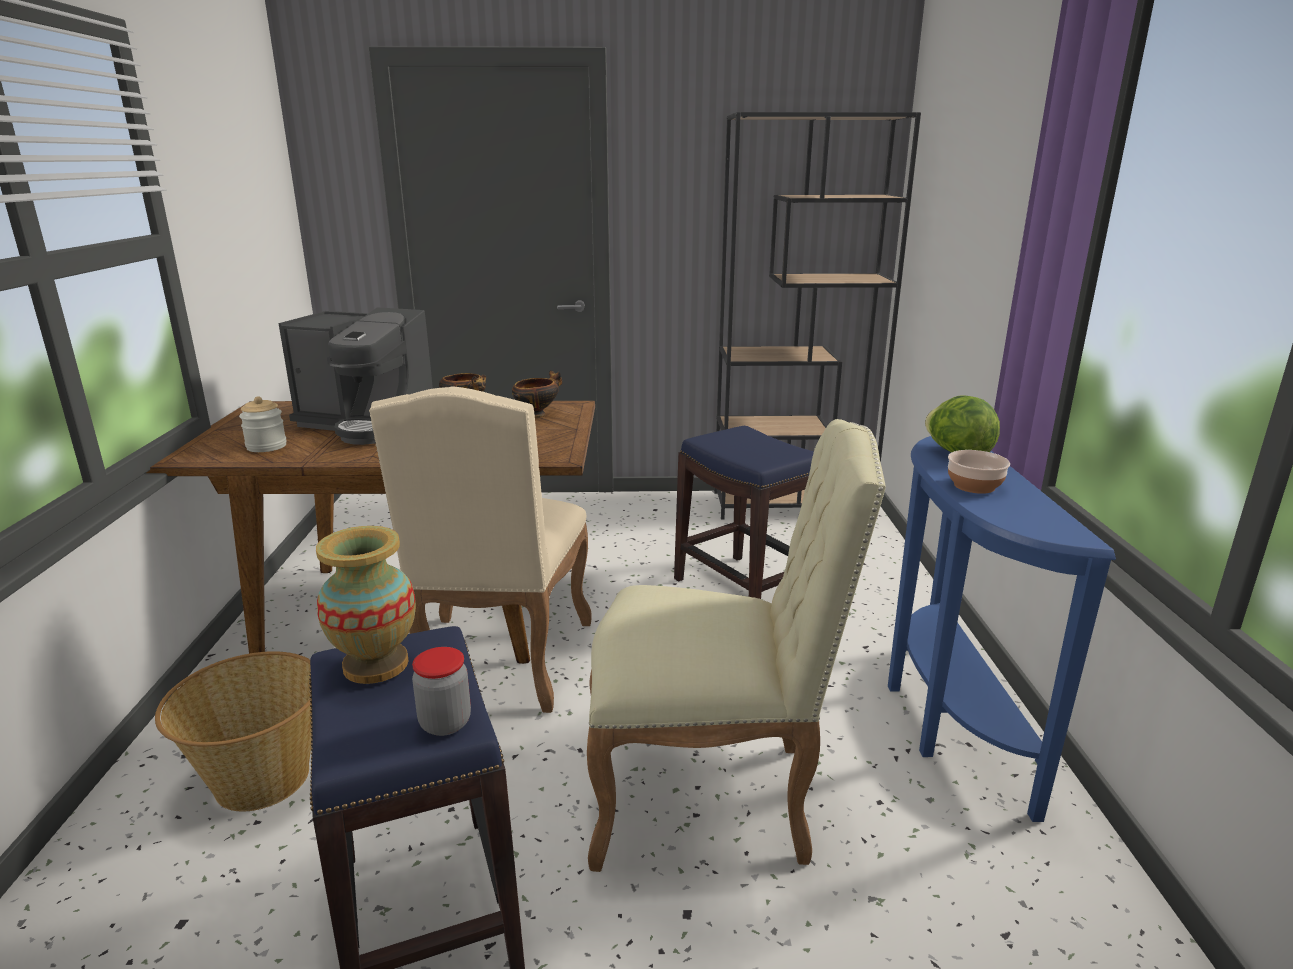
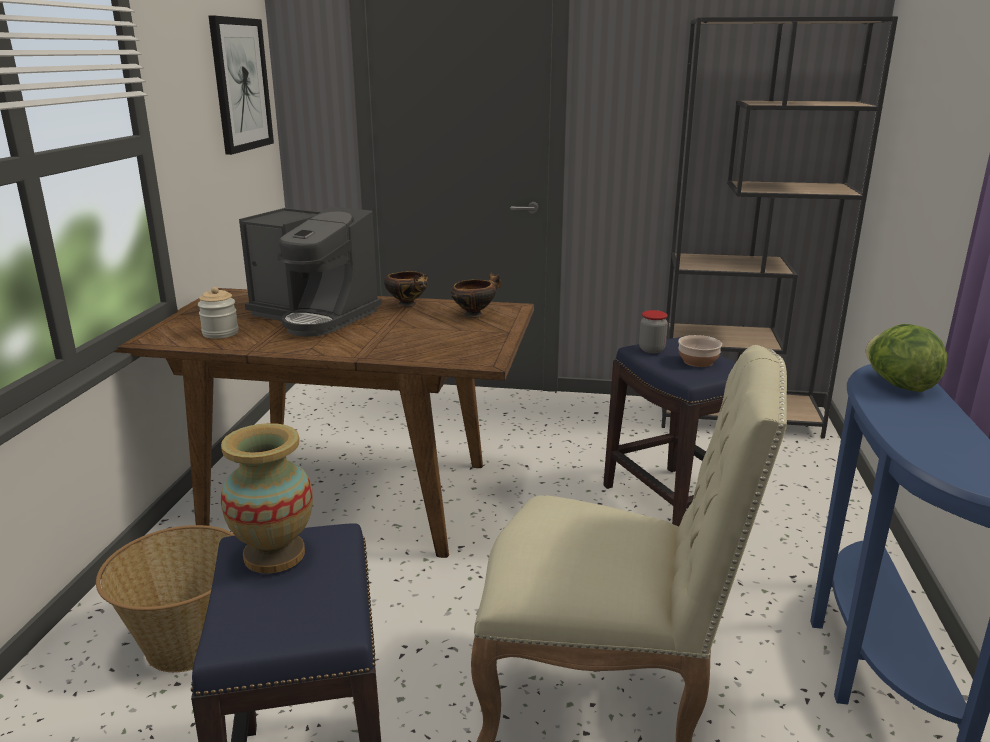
camera: 10 degrees right, 0 degrees up
(260, 182) = (241, 85): none -> picture
(445, 723) = (324, 621): jar -> jar (651, 349)
(500, 664) = (419, 556): beige chair -> none
(973, 486) = (908, 423): bowl -> bowl (697, 361)

